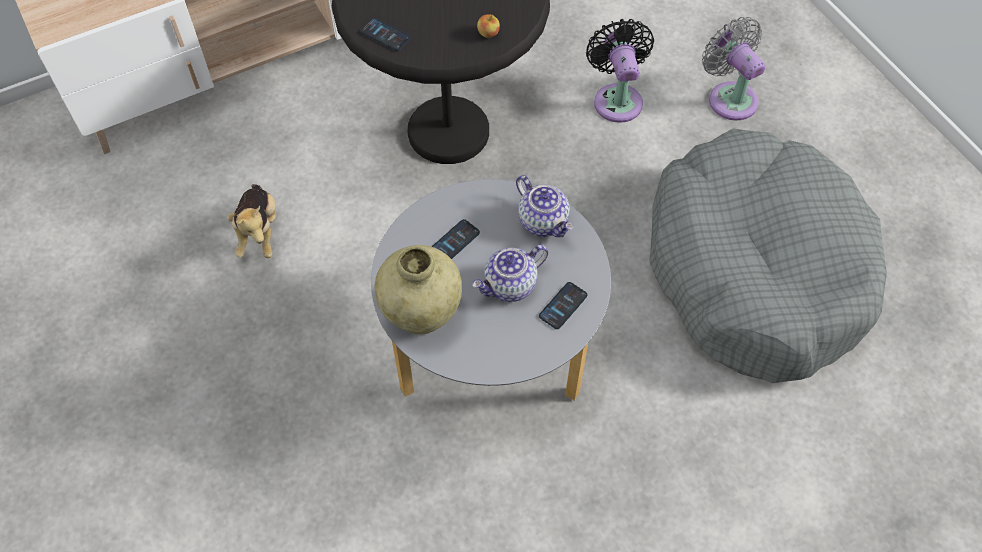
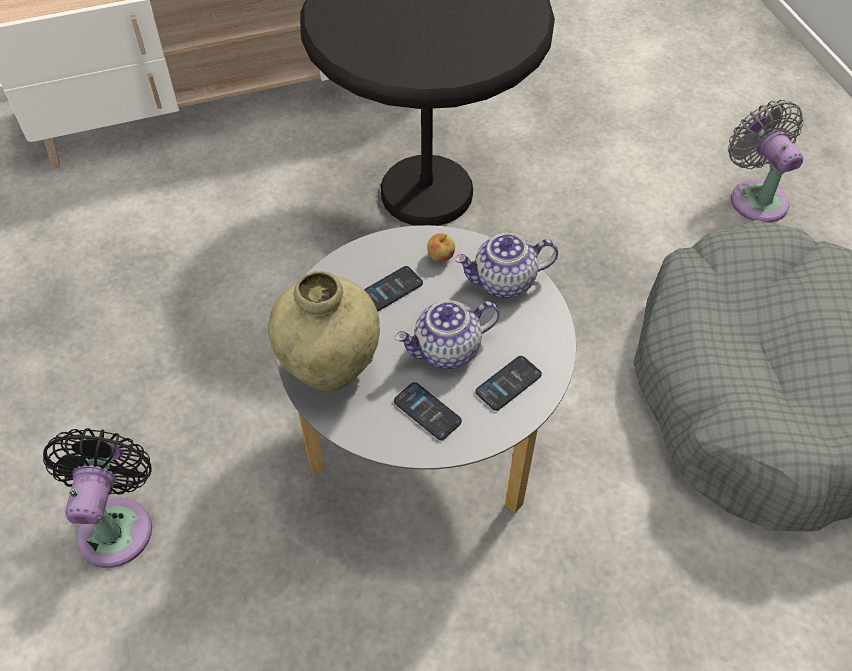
camera: 10 degrees right, 5 degrees down
(259, 232) = (193, 269): plush toy -> none
(385, 35) = (352, 46): phone -> phone (427, 411)
(488, 34) = (472, 57): apple -> apple (440, 256)
(544, 221) = (504, 282): teapot -> teapot turned 105 degrees clockwise
(617, 99) = (623, 182): black fan -> black fan (117, 524)

